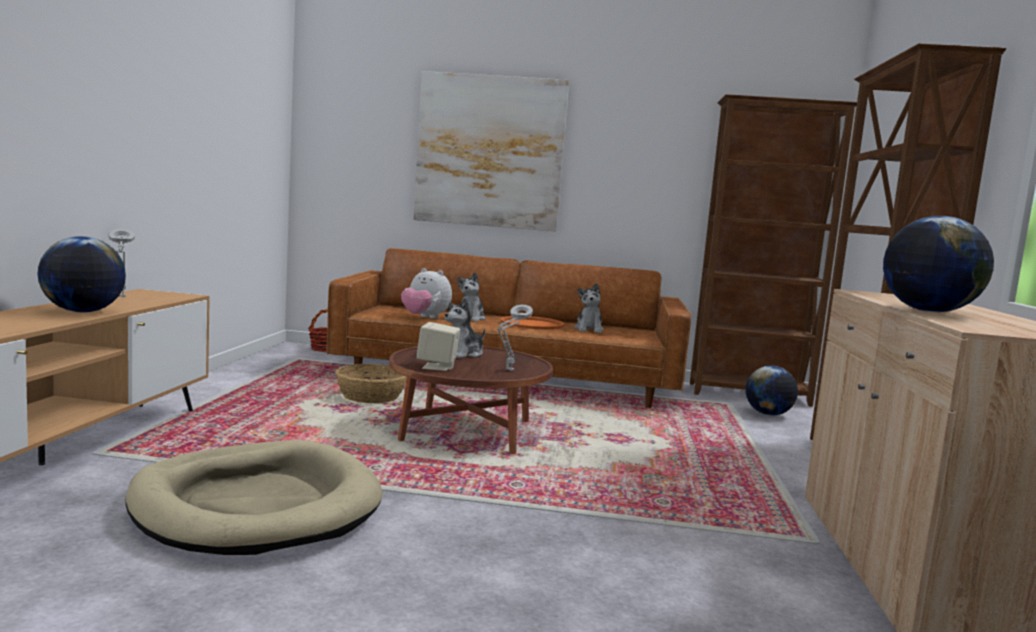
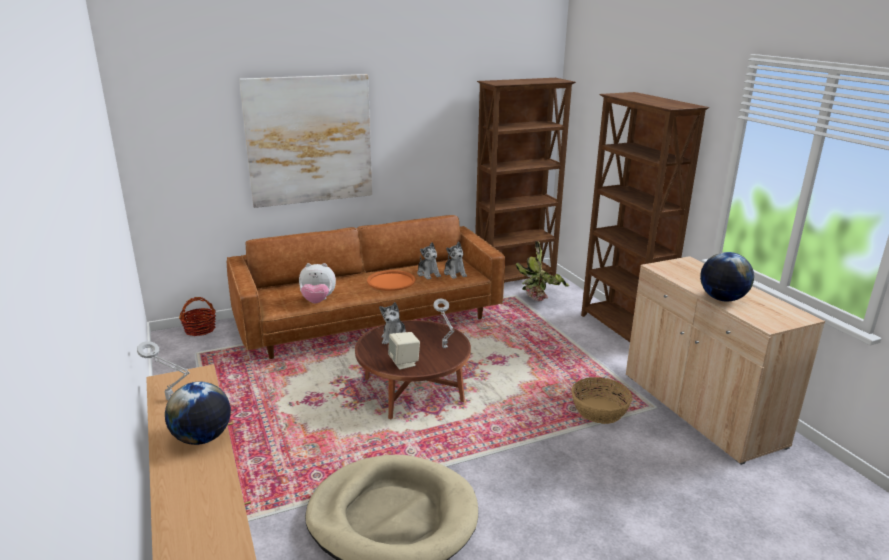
camera: 30 degrees left, 15 degrees up
(370, 397) = (311, 379): basket -> basket (598, 411)
(470, 318) = (344, 288): plush toy -> plush toy (455, 273)
(768, 414) = (542, 298): globe -> potted plant

